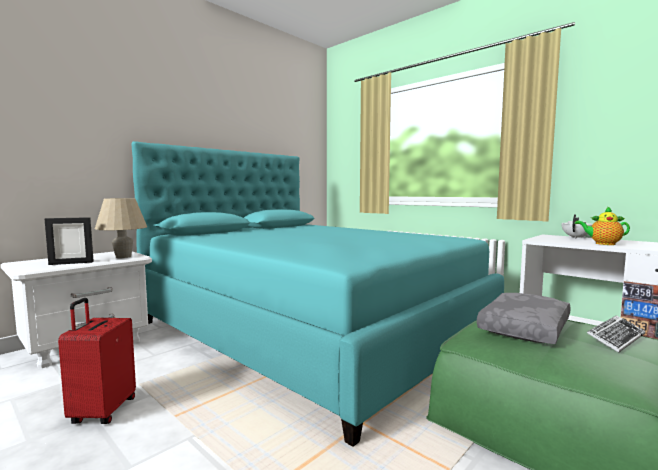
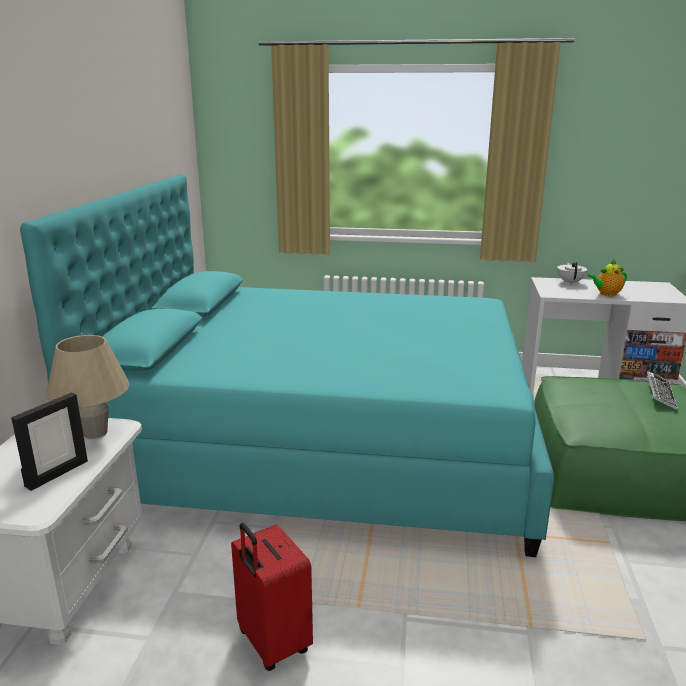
camera: 35 degrees left, 15 degrees up
(523, 327) = (598, 401): grey pillow -> none

